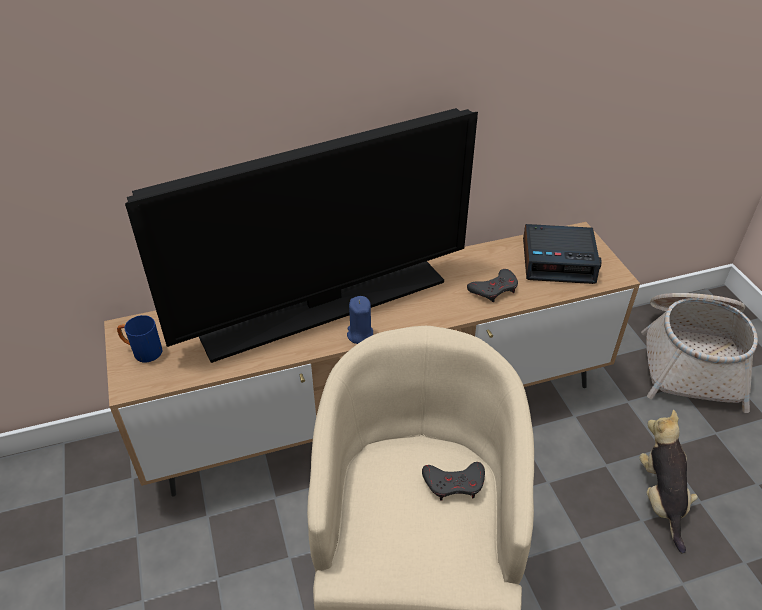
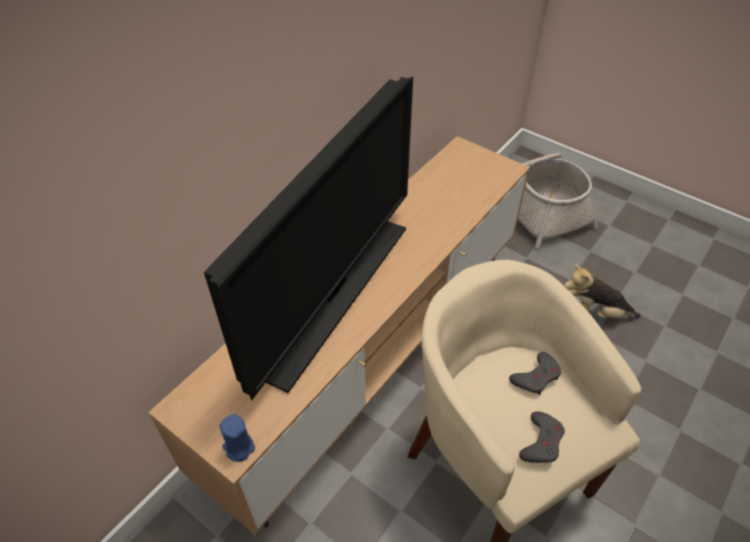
camera: 35 degrees left, 5 degrees up
(142, 352) = (215, 418): blue mug -> none
(360, 334) = (382, 302): blue candle -> blue candle (239, 447)
(494, 289) = (443, 217): grey game controller -> grey game controller (541, 441)
(559, 261) = (466, 174): alarm clock -> none
(661, 498) = (594, 312): plush toy -> plush toy turned 45 degrees counterclockwise

